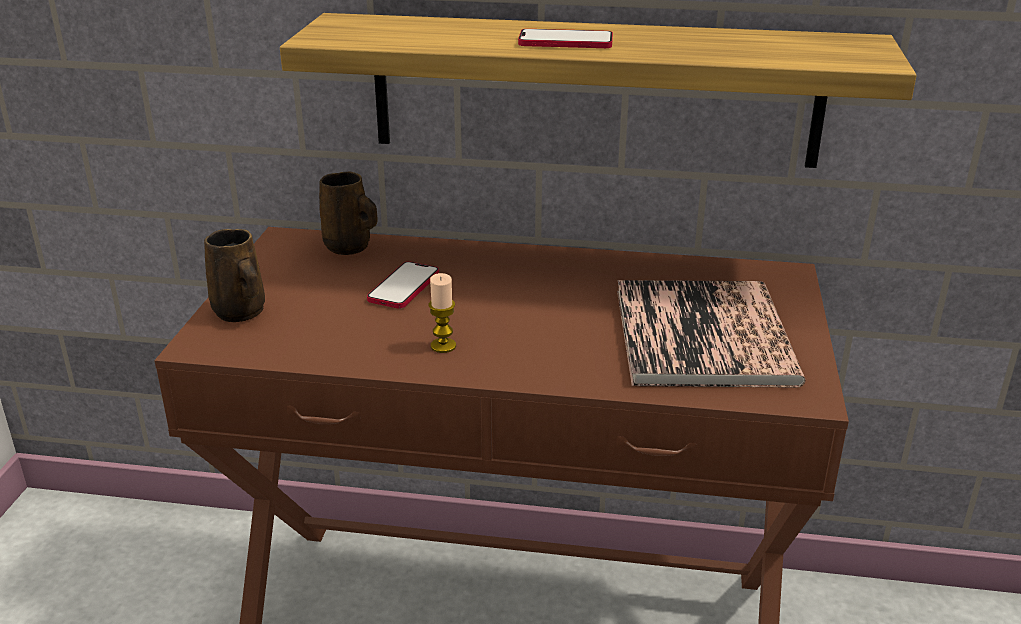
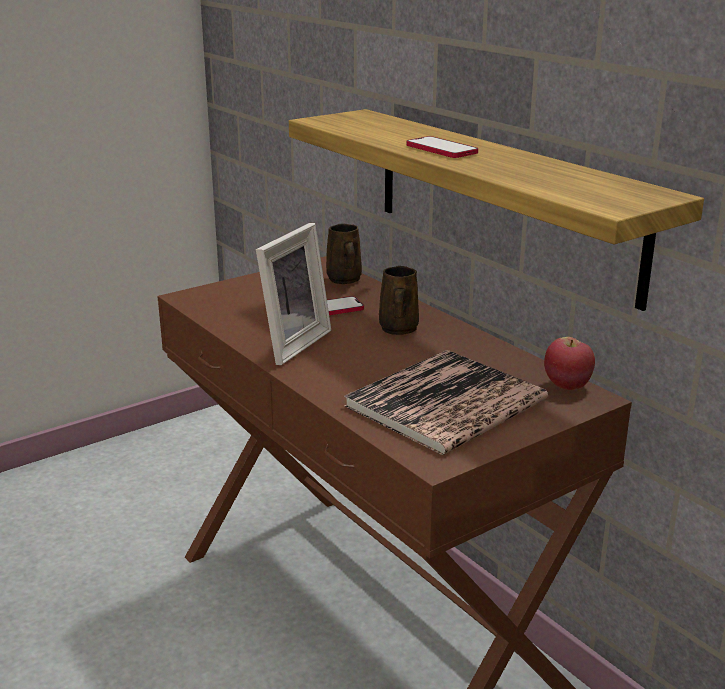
camera: 45 degrees right, 5 degrees down
(241, 313) = (230, 290): brown mug -> brown mug (398, 330)
(443, 346) = (289, 344): candle -> picture frame
(750, 271) = (567, 385): none -> apple

